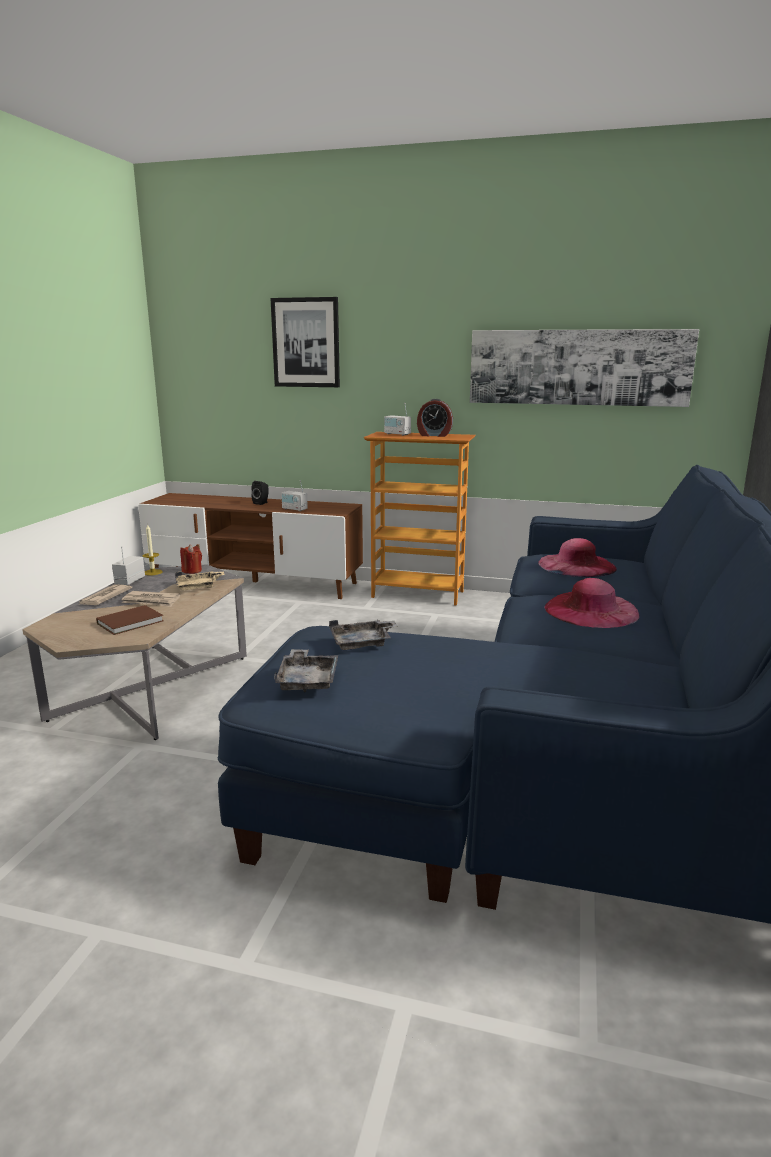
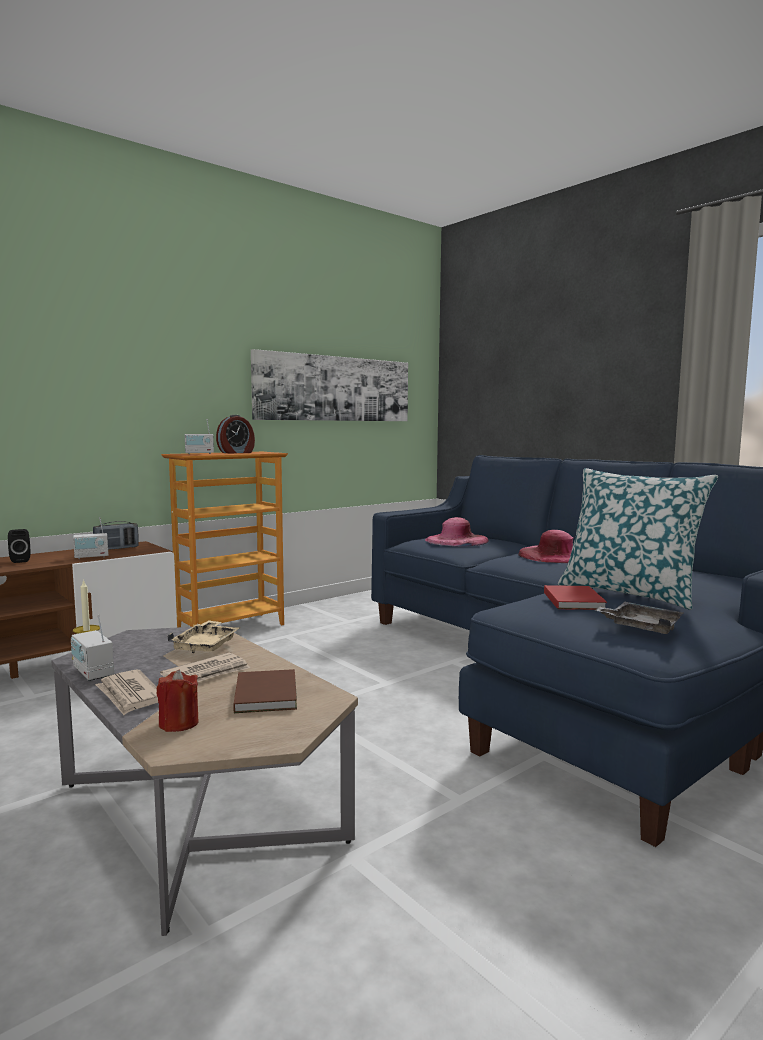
camera: 55 degrees left, 10 degrees down
(192, 571) = (136, 639): red candle -> red candle (179, 723)
(306, 343) = (60, 347): picture -> none
(326, 506) = (116, 548): none -> radio
(362, 643) = (574, 600): grey tray -> red book
(445, 661) = (629, 593): none -> pillow

